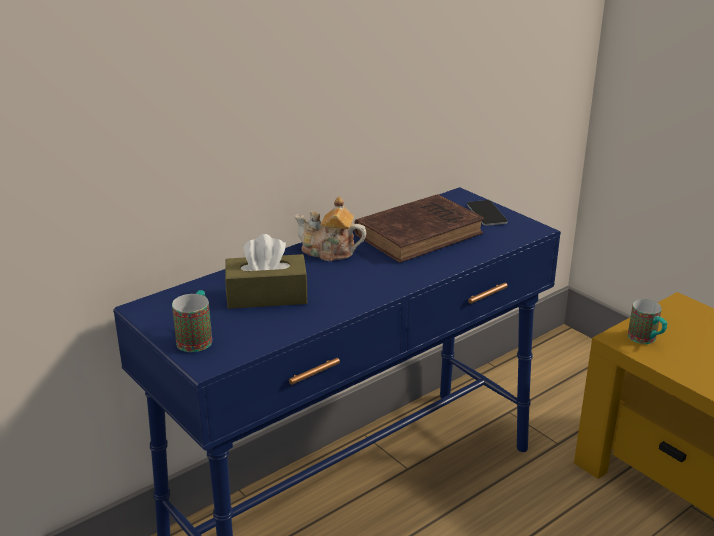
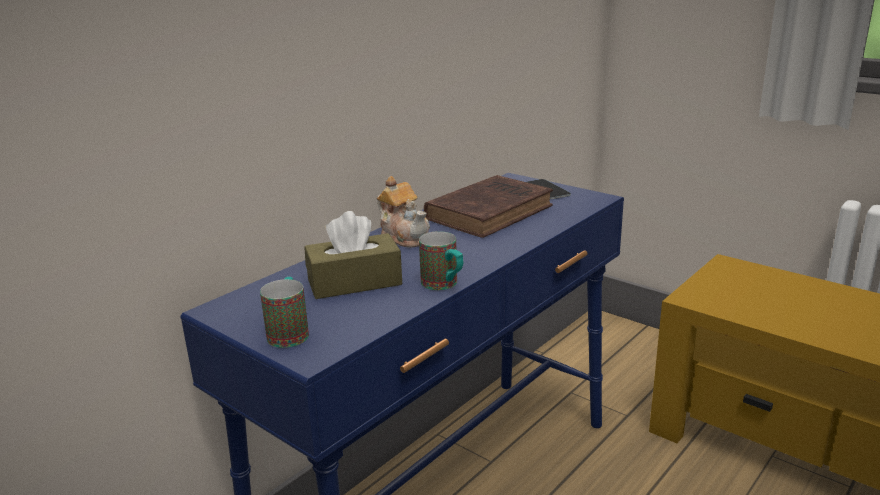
camera: 10 degrees left, 5 degrees down
(329, 252) = (405, 236): teapot -> teapot turned 135 degrees counterclockwise
(646, 340) = (713, 297): mug -> mug (444, 285)

